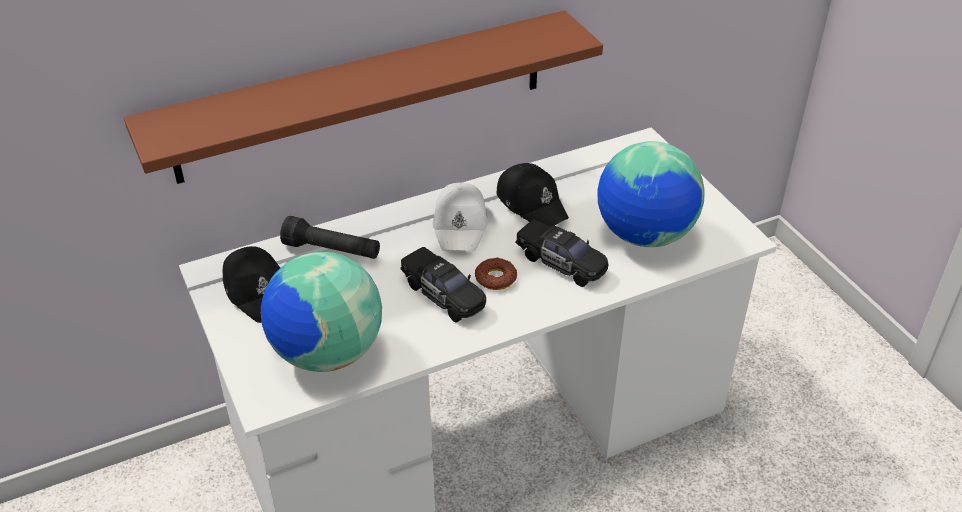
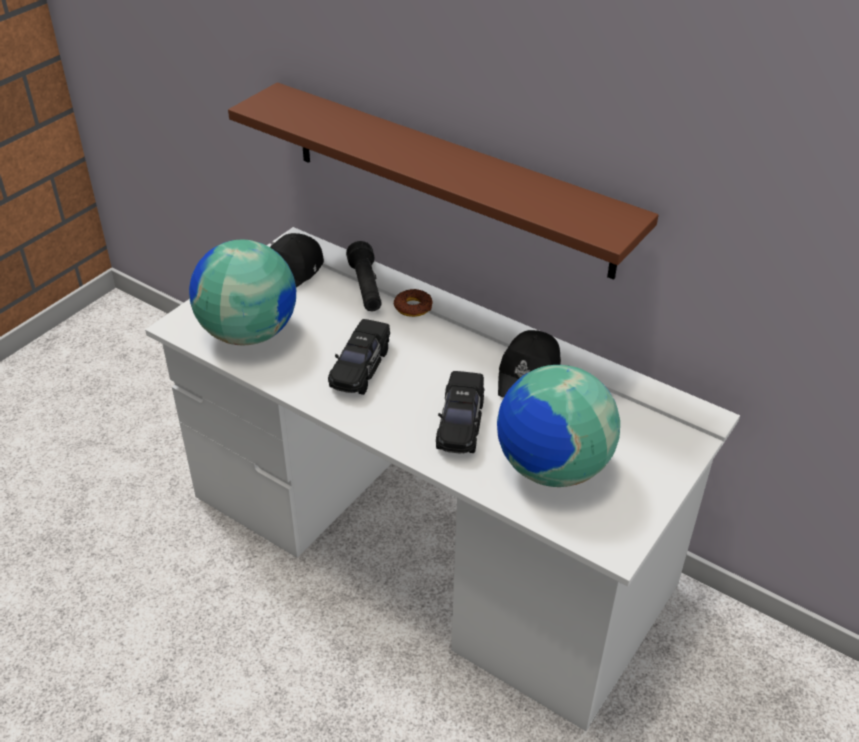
camera: 60 degrees right, 0 degrees up
(461, 225) = (458, 343): white cap -> none
(496, 278) = (405, 390): donut -> donut (413, 307)

